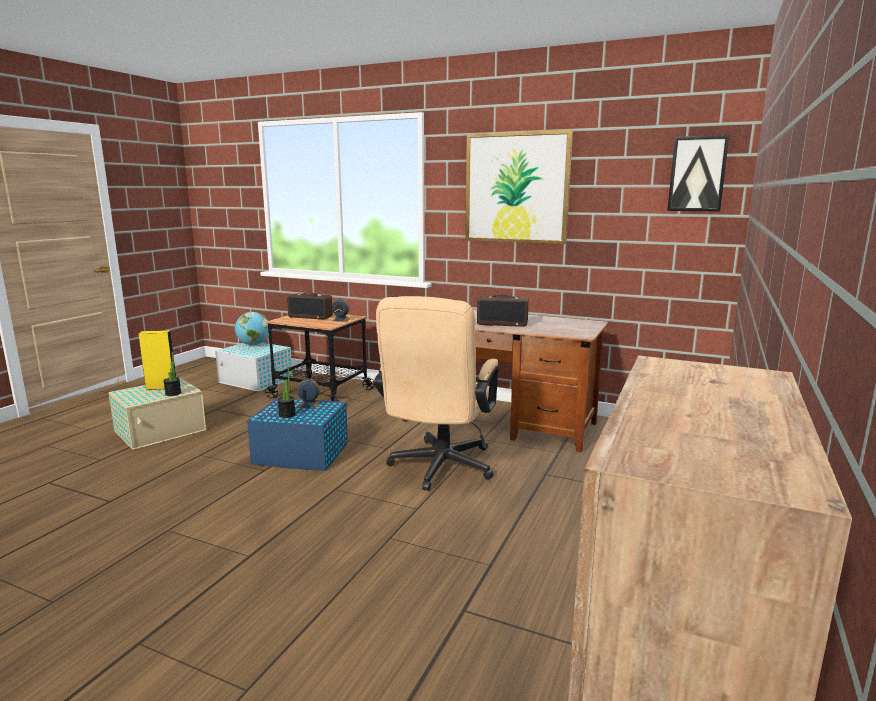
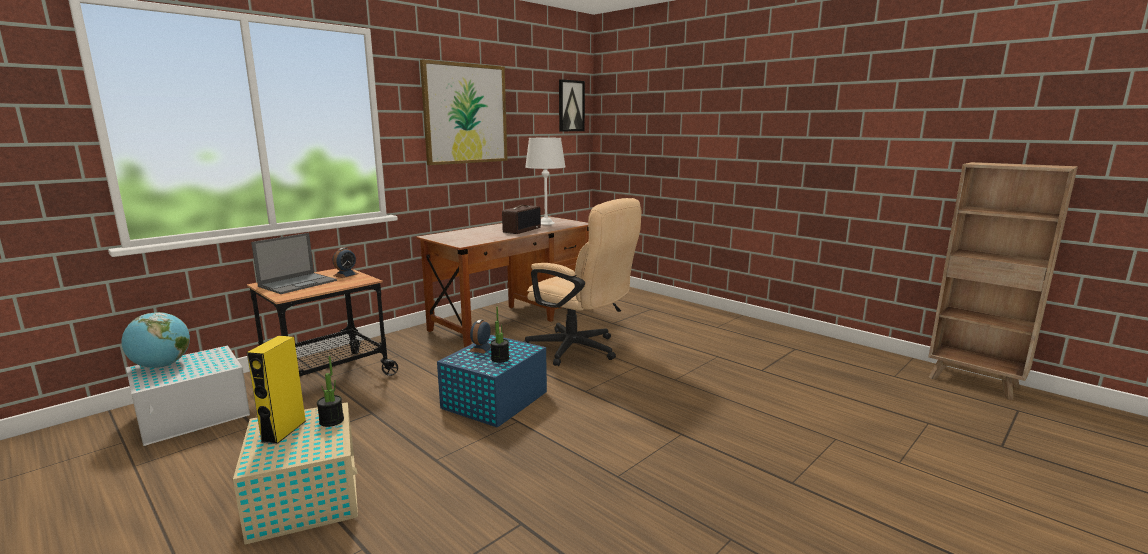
camera: 70 degrees left, 0 degrees up
(311, 316) = (298, 283): radio -> laptop
(557, 325) = (545, 223): none -> white table lamp

